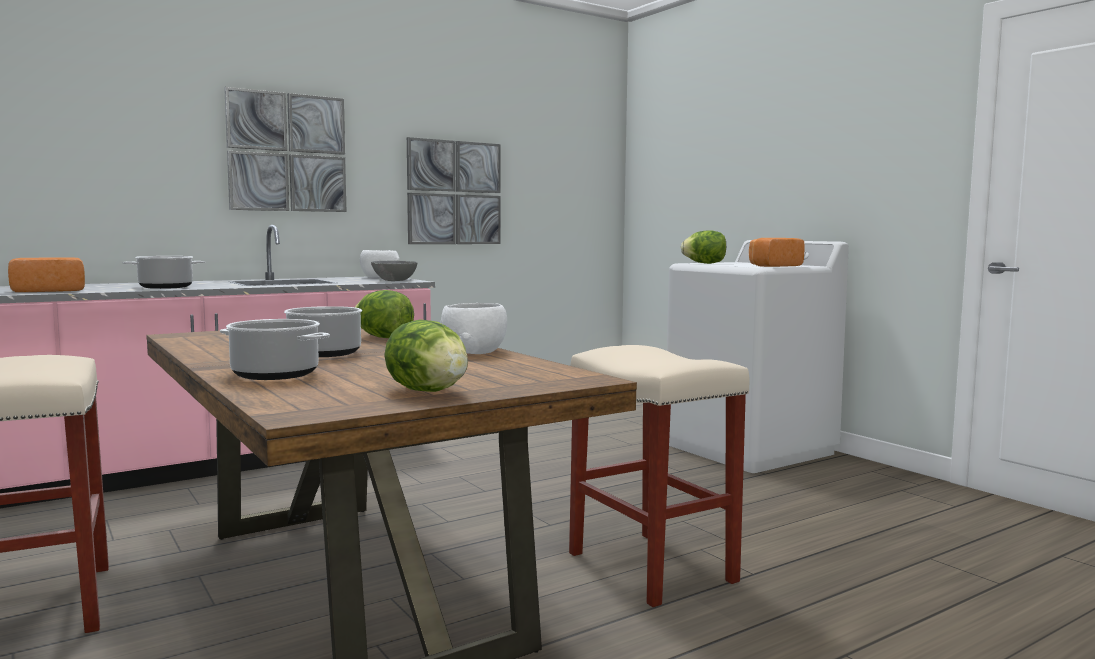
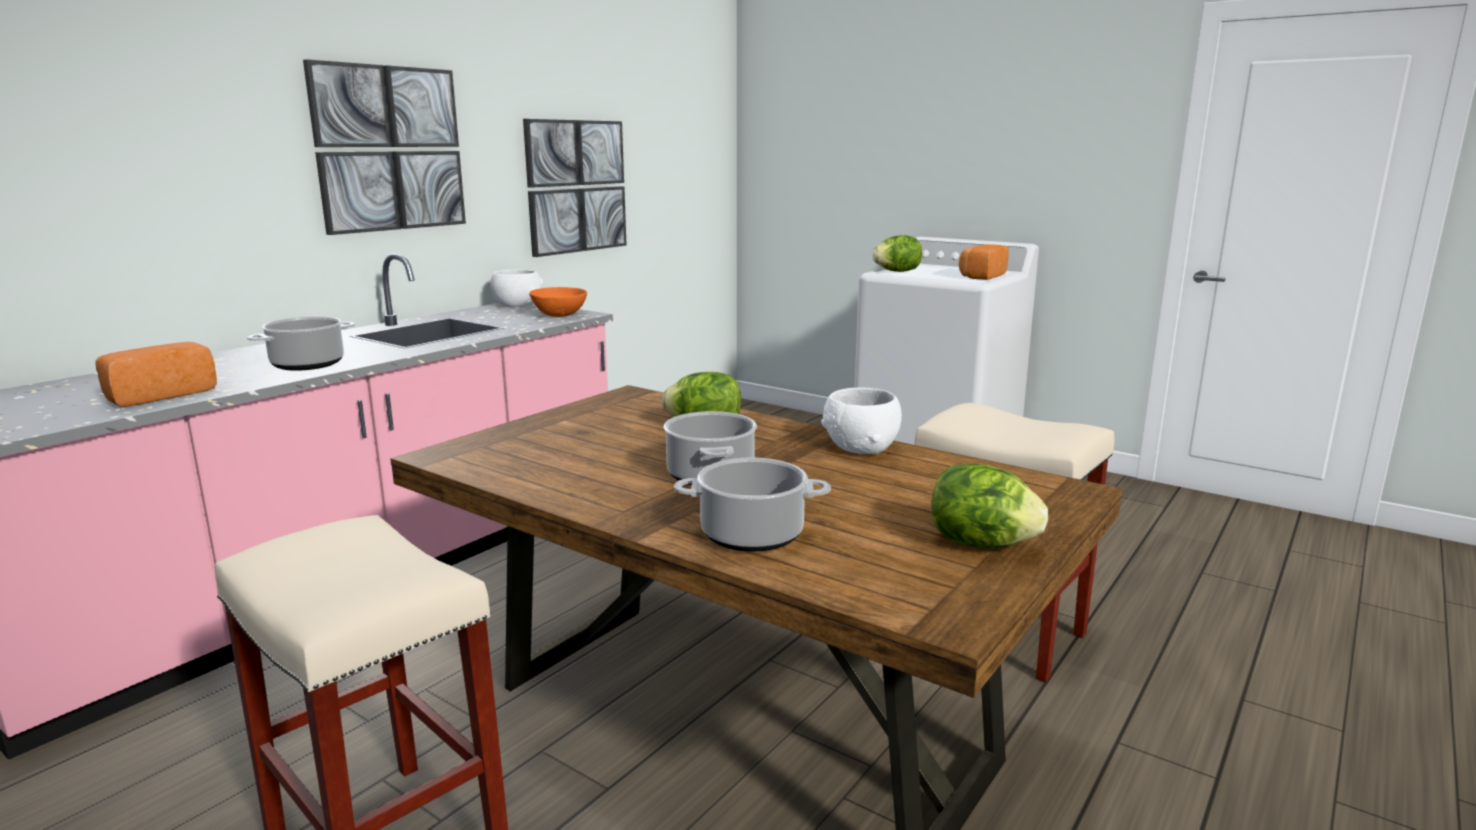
camera: 20 degrees left, 10 degrees up
(394, 280) = (559, 315): grey bowl -> orange bowl

